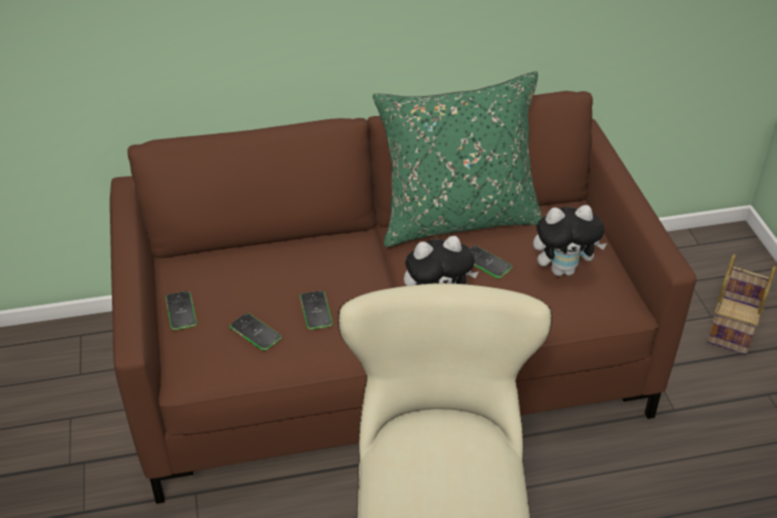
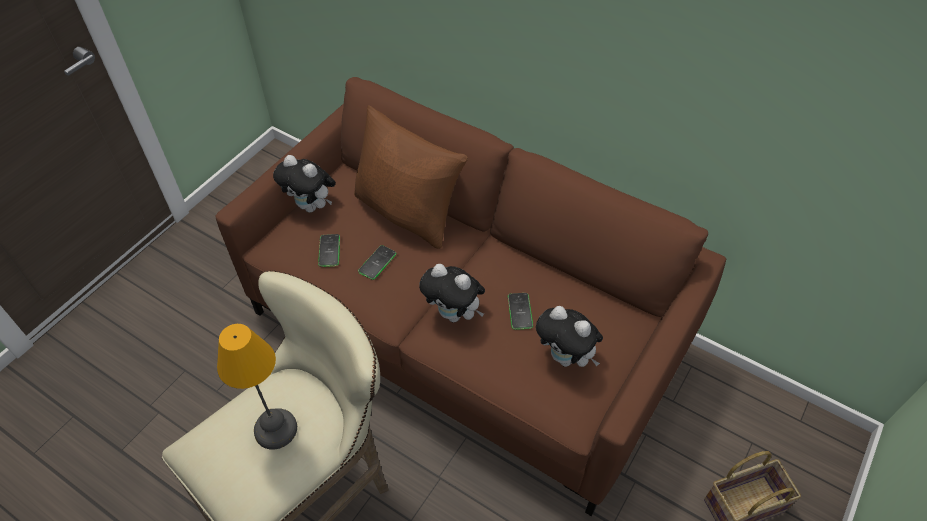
camera: 45 degrees right, 10 degrees up
(181, 311) = (312, 206): phone -> plush toy
(287, 255) = (408, 212): none -> brown pillow
(450, 470) = (276, 430): none -> table lamp
(457, 219) = (542, 265): green pillow -> none

